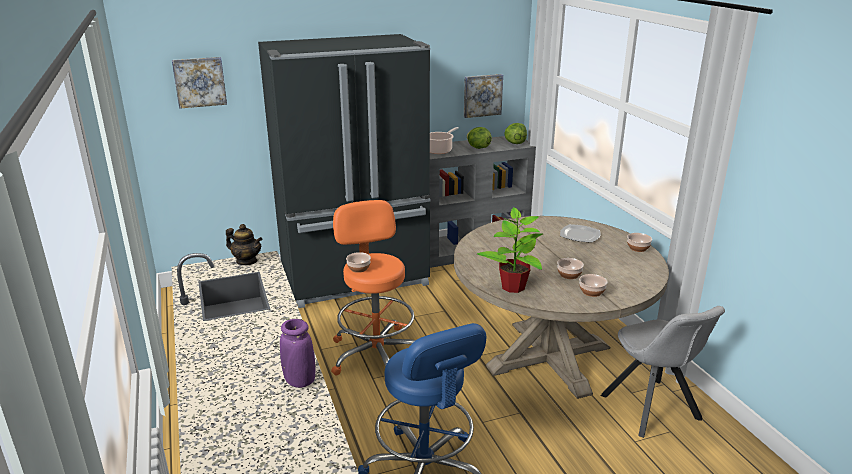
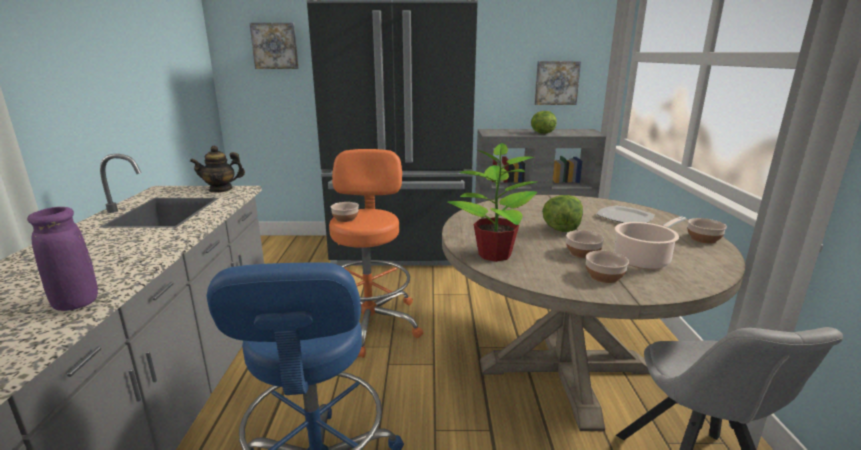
camera: 20 degrees right, 5 degrees down
(246, 261) = (221, 189): teapot -> teapot turned 120 degrees clockwise
(440, 150) = (500, 132): cooking pot -> cooking pot (643, 259)
(515, 143) = (585, 133): lettuce -> lettuce (561, 229)

